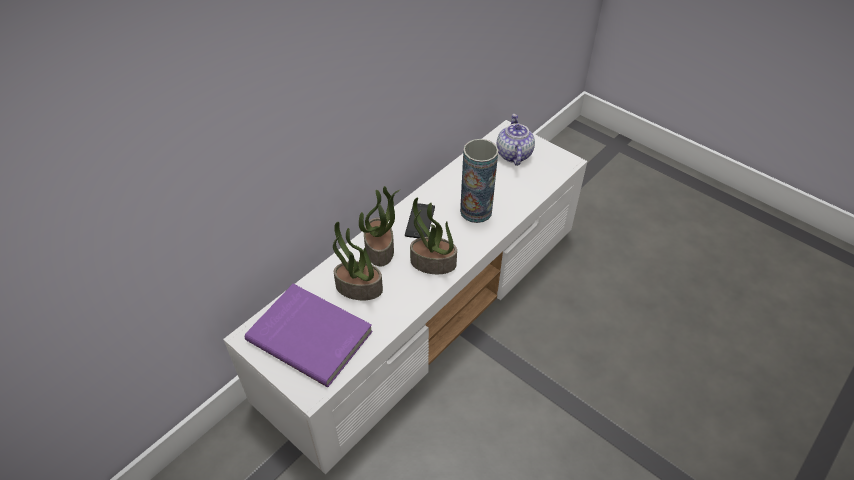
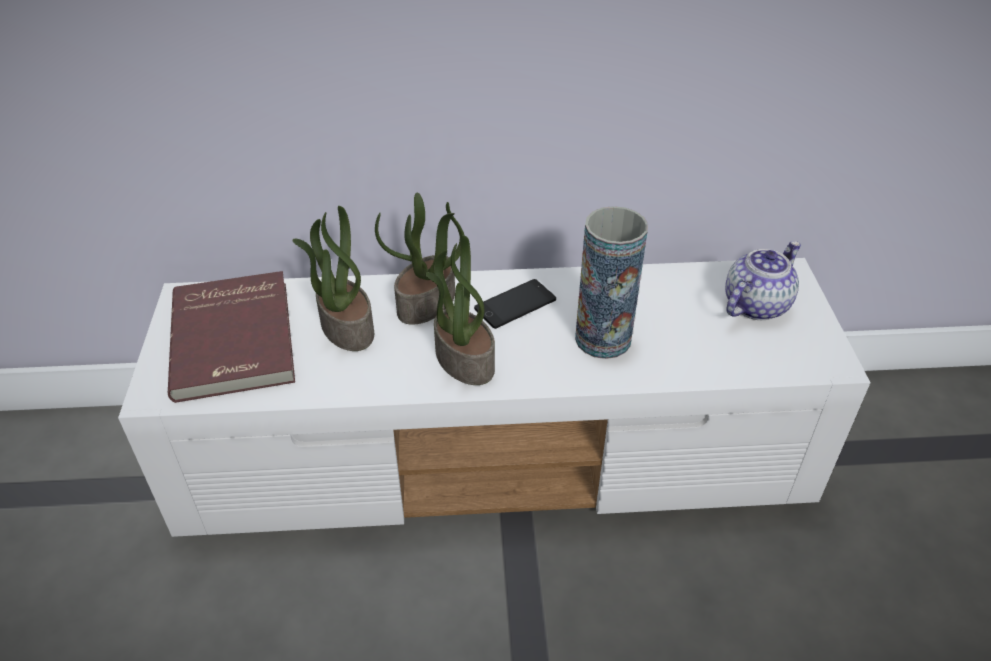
camera: 45 degrees right, 5 degrees down
(311, 335) = (236, 338): purple book -> red book

